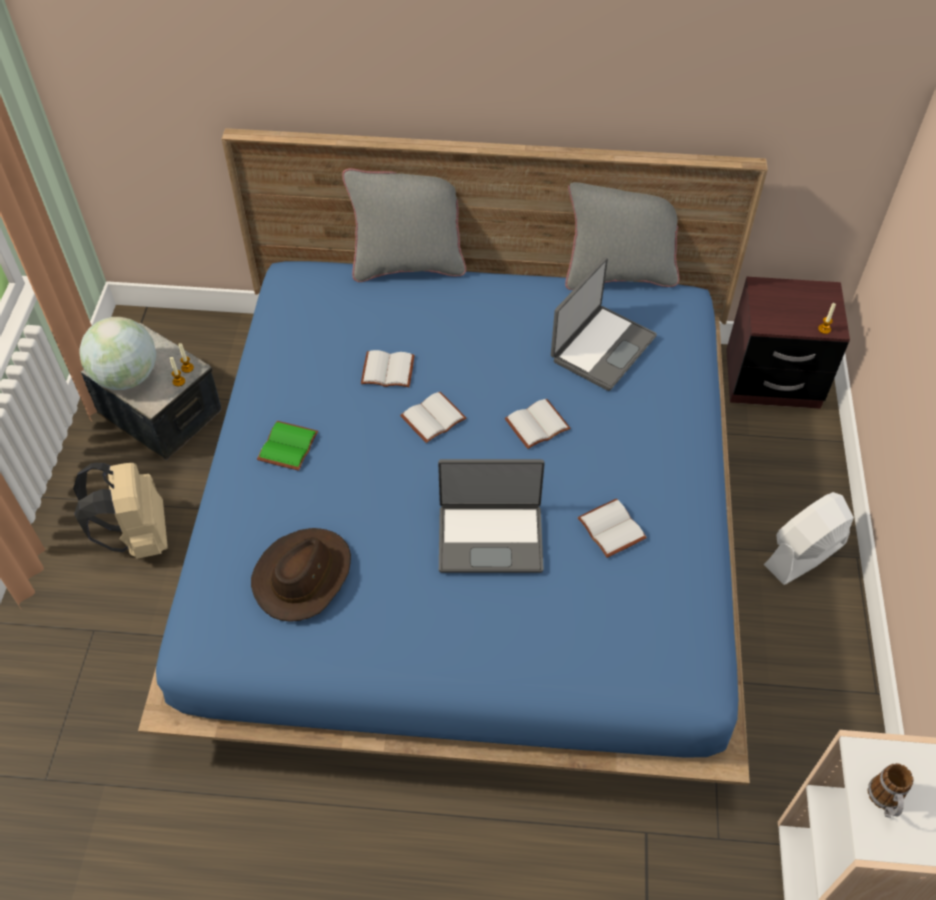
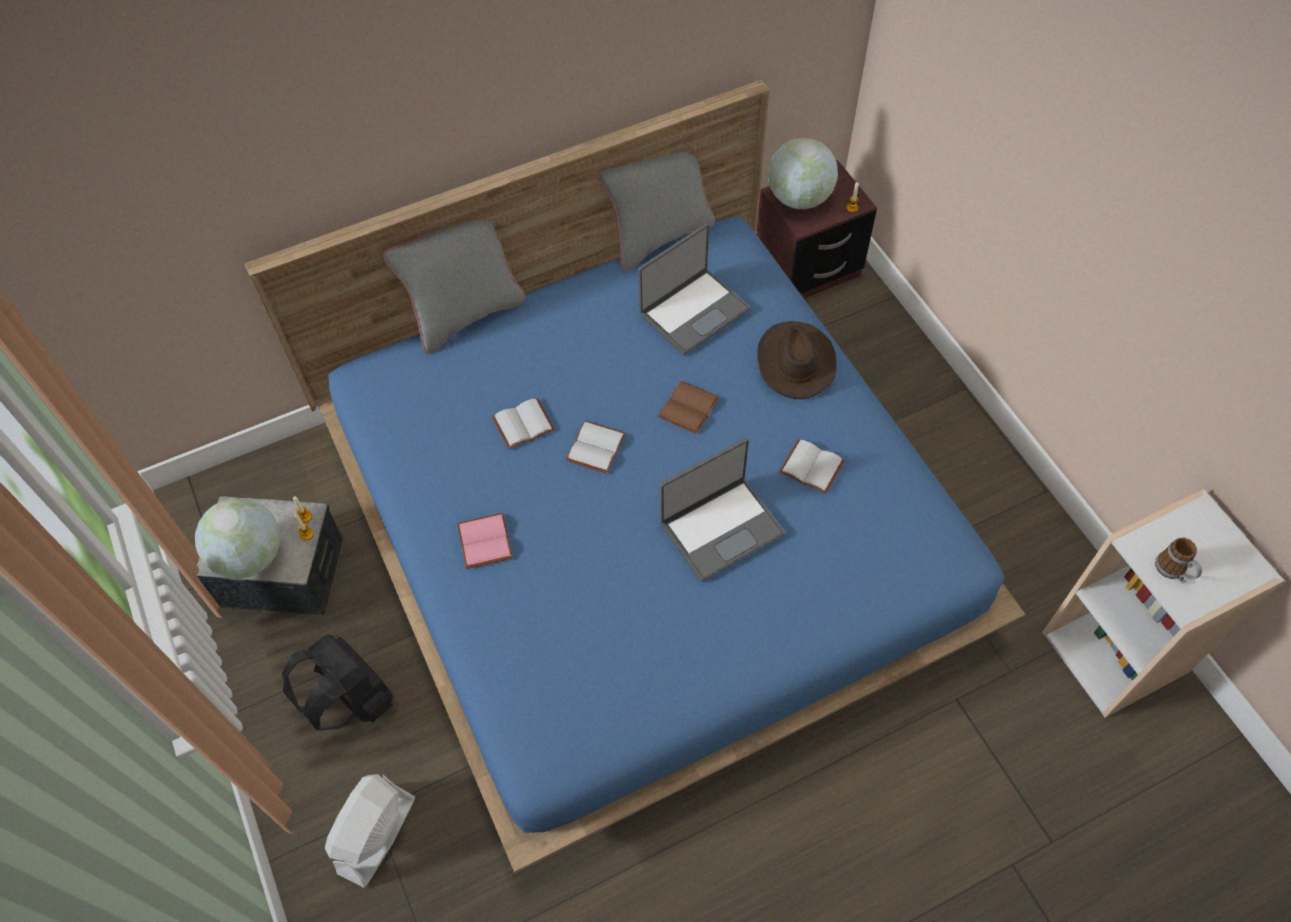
camera: 30 degrees left, 5 degrees up
(138, 536) = (352, 701): beige backpack -> black backpack
(287, 445) = (483, 541): green book -> pink book
(303, 576) = (587, 650): brown hat -> brown hat (794, 362)
(537, 426) = (689, 409): white book -> brown book
(601, 347) = (693, 311): laptop -> laptop turned 45 degrees clockwise
(777, 299) = (799, 198): none -> globe
(804, 554) = (926, 407): white fan -> white fan (376, 835)

